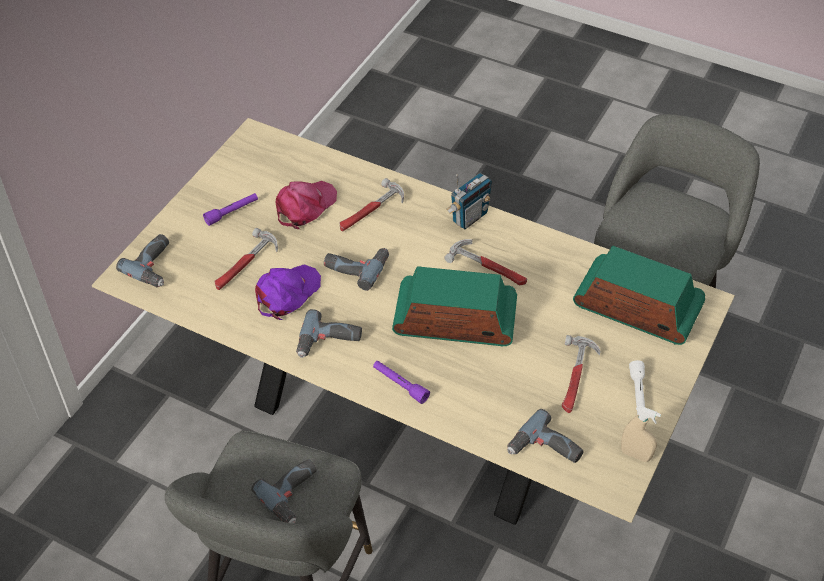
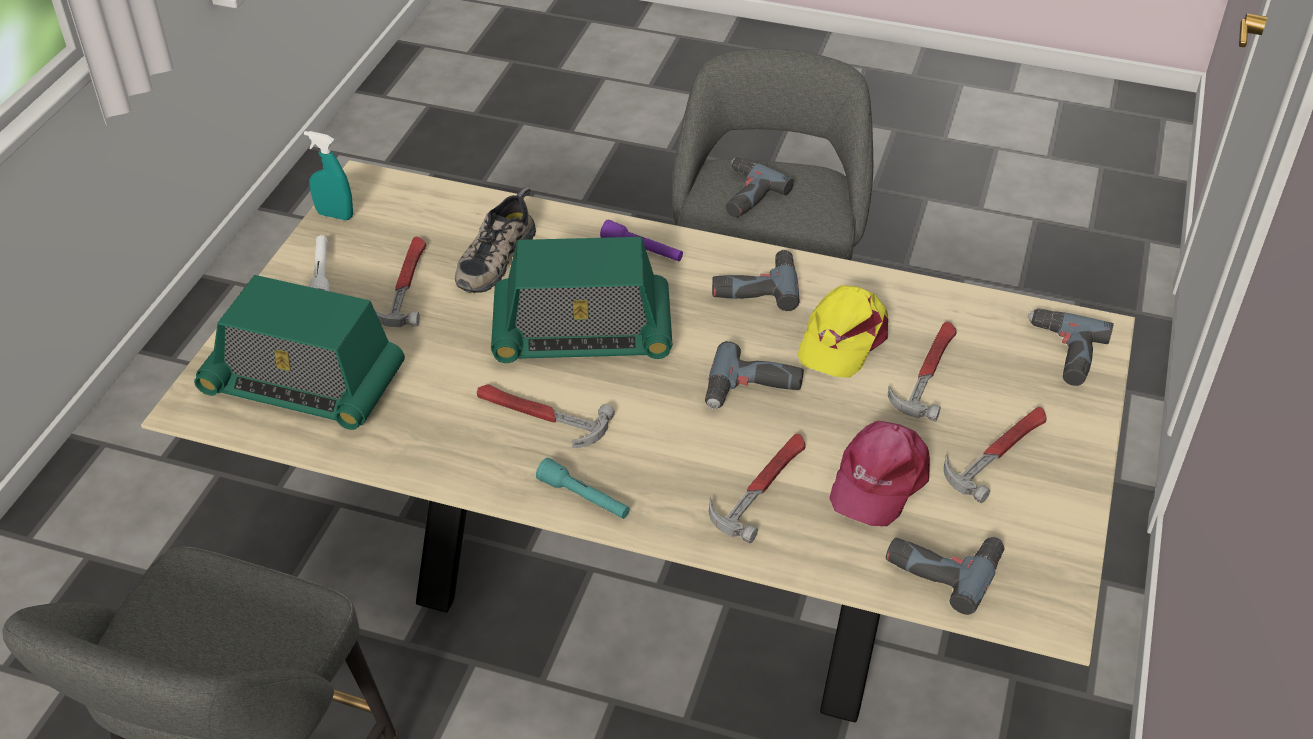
camera: 170 degrees right, 5 degrees down
(232, 212) = (997, 452): purple flashlight -> hammer
(287, 293) = (842, 339): purple cap -> yellow cap
(469, 217) = (584, 498): radio -> turquoise flashlight
(510, 394) = (494, 256): none -> shoe
(545, 450) = (447, 207): power drill -> power drill (943, 565)
(635, 454) = (335, 215): beige spray bottle -> turquoise spray bottle

